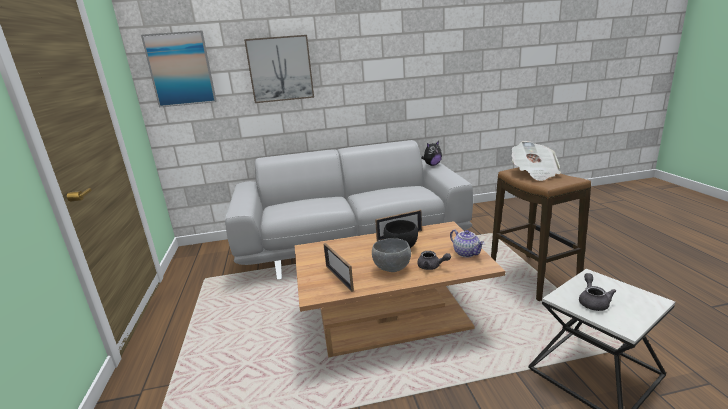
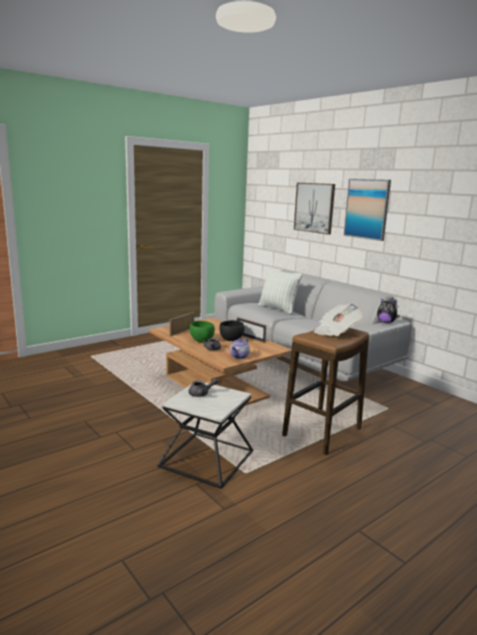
camera: 60 degrees right, 5 degrees down
(181, 69) = (265, 198): picture -> picture (367, 209)
(315, 200) = (278, 308): none -> pillow
(392, 269) = (201, 341): grey bowl -> green bowl

